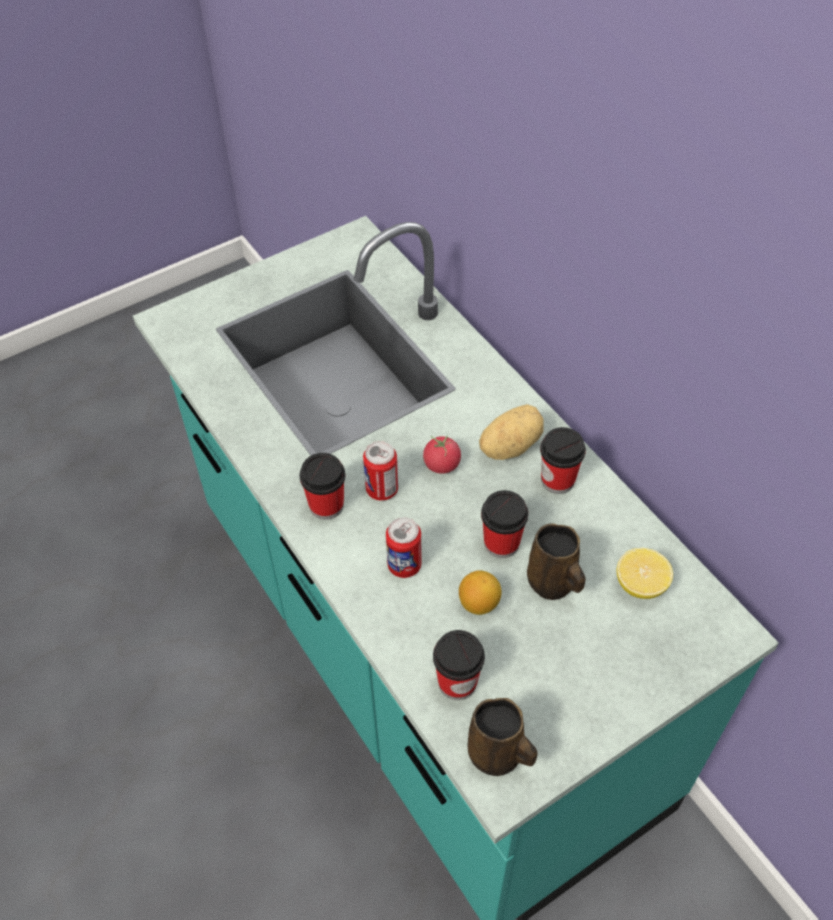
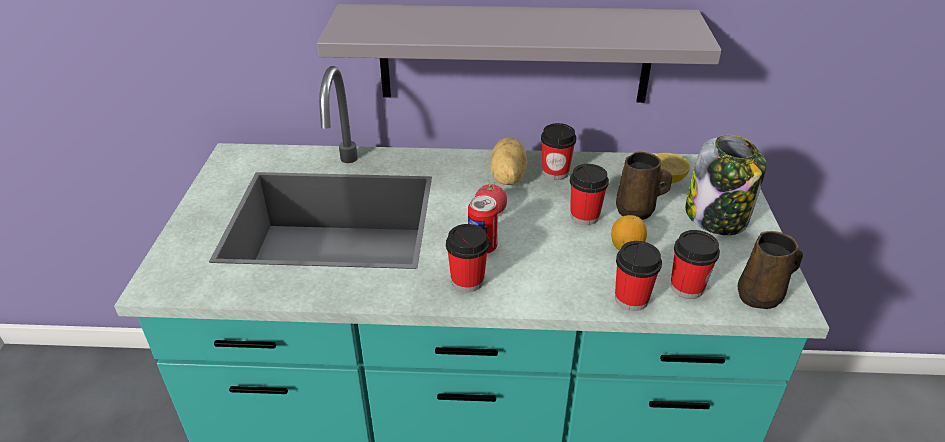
camera: 55 degrees left, 15 degrees down
(401, 642) = (631, 299): none -> cup
(404, 565) = (562, 267): can -> none
(592, 328) = (514, 54): none -> grey shelf
(609, 663) = (717, 217): none -> jar

